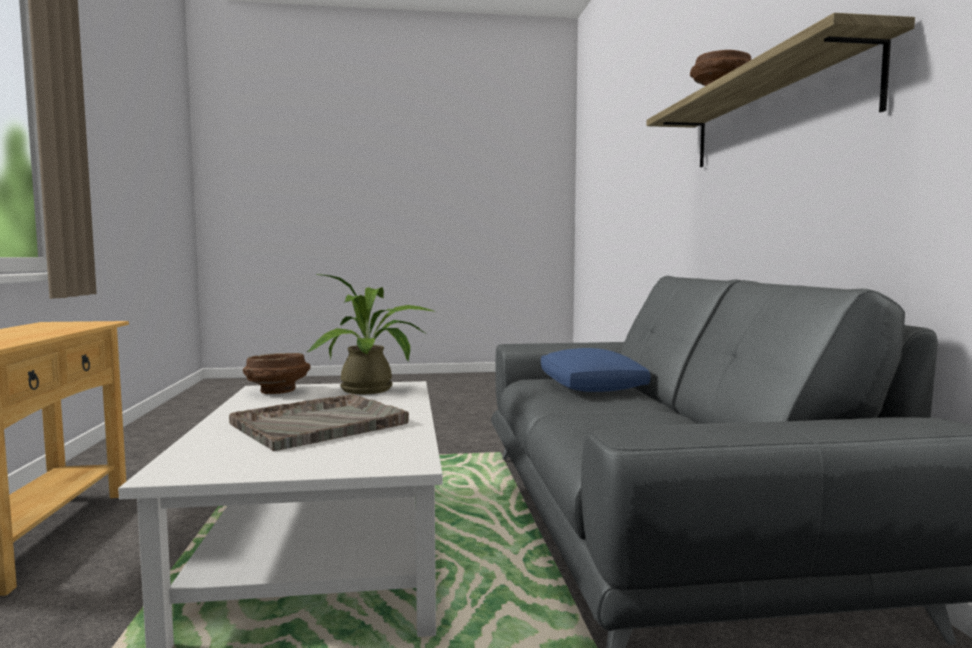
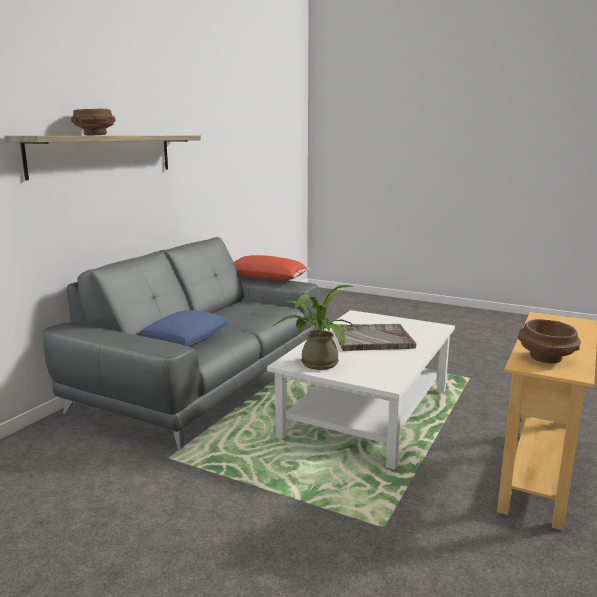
camera: 145 degrees left, 10 degrees up
(277, 392) = (379, 375): brown bowl -> brown bowl (546, 358)
(762, 428) = (265, 279): none -> red pillow

